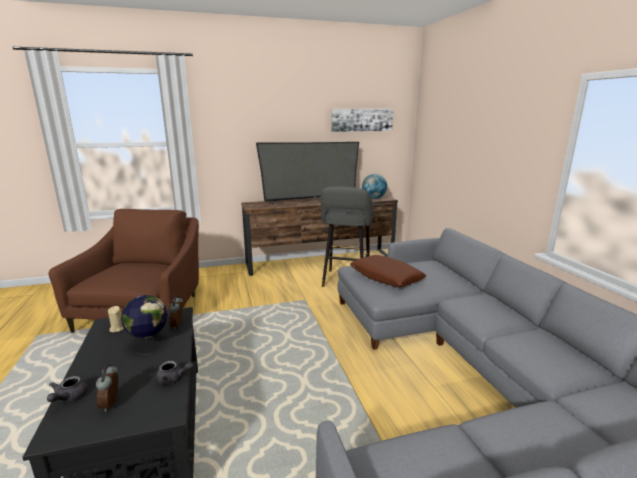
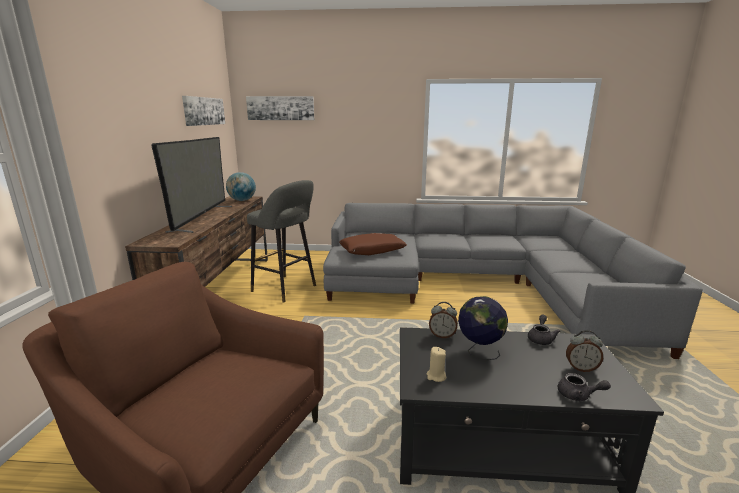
camera: 70 degrees left, 0 degrees up
(442, 117) = (280, 108): none -> picture

